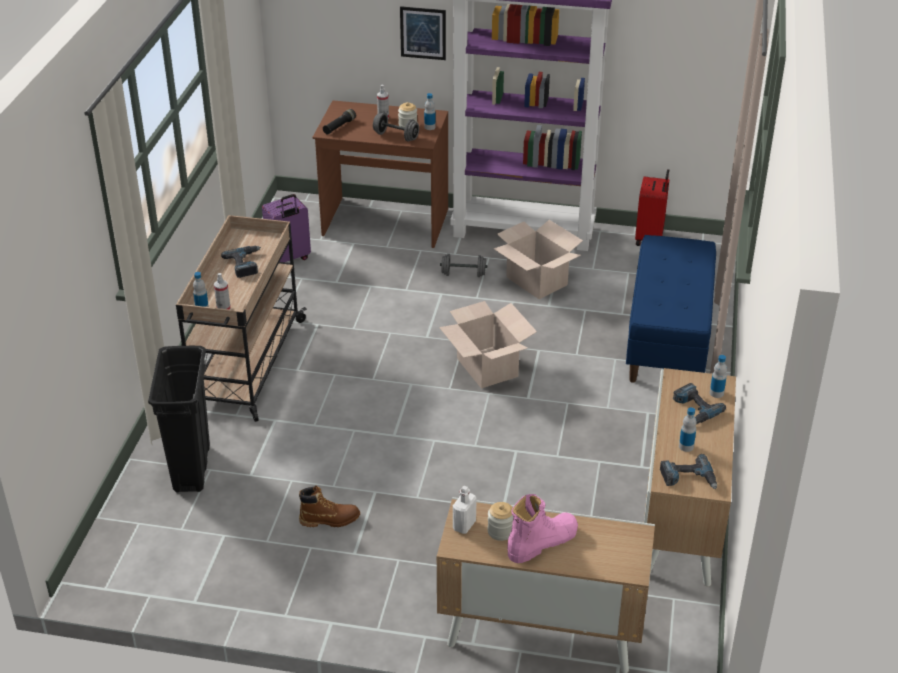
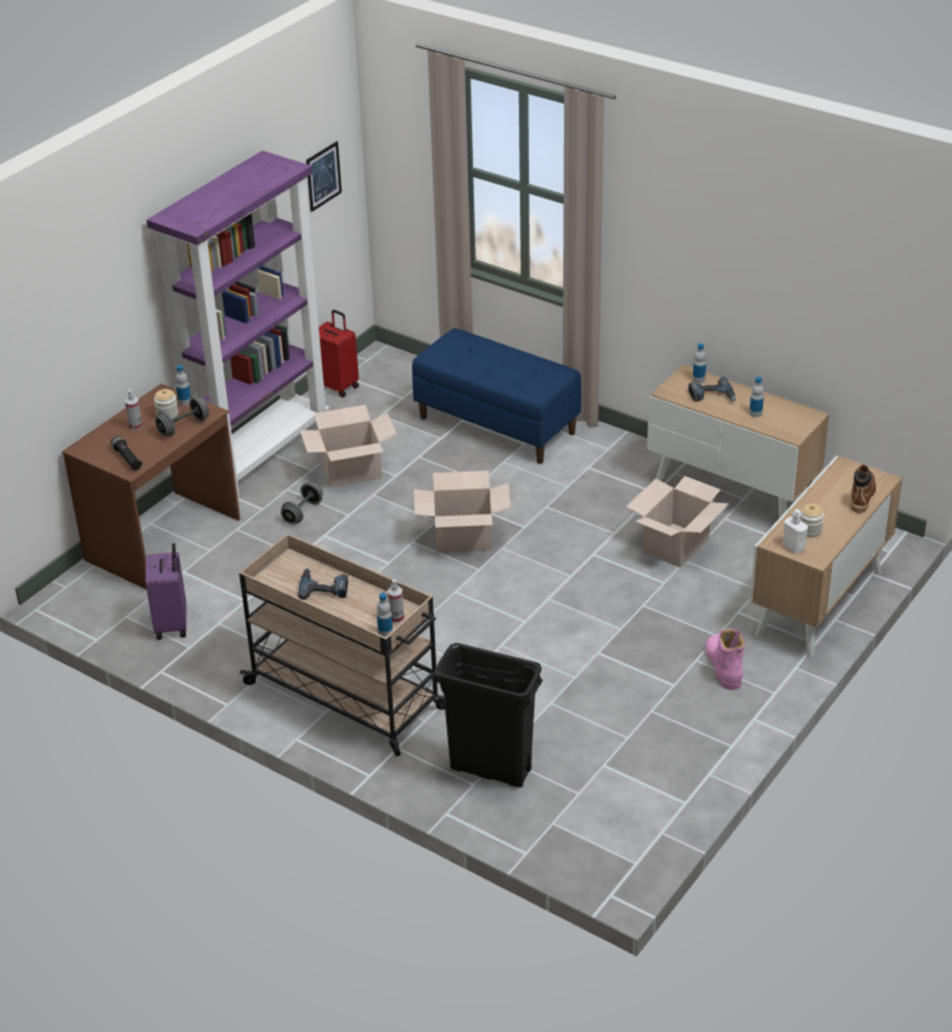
camera: 65 degrees left, 0 degrees up
(330, 520) = (620, 690): brown boot -> brown boot (862, 495)
(423, 33) = (124, 315): picture -> picture (323, 176)
(541, 542) = (832, 513): pink boot -> pink boot (723, 666)
(565, 502) = (676, 546): none -> cardboard box
(688, 478) = (793, 424): power drill -> none

